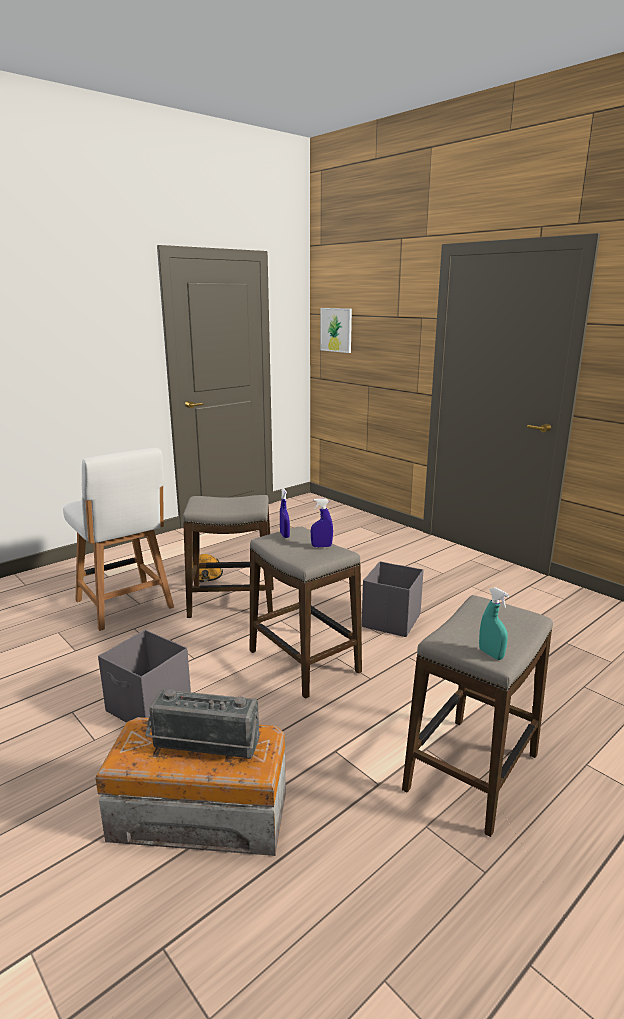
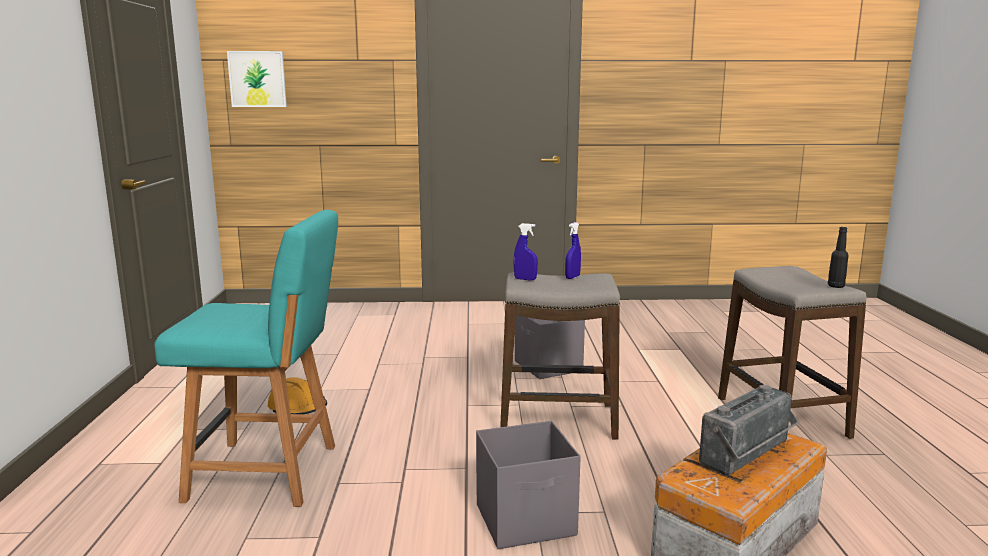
camera: 50 degrees left, 5 degrees down
(125, 605) = (269, 473): white chair -> turquoise chair
(232, 603) = (388, 414): stool -> none
(491, 654) = (836, 286): turquoise spray bottle -> black bottle

